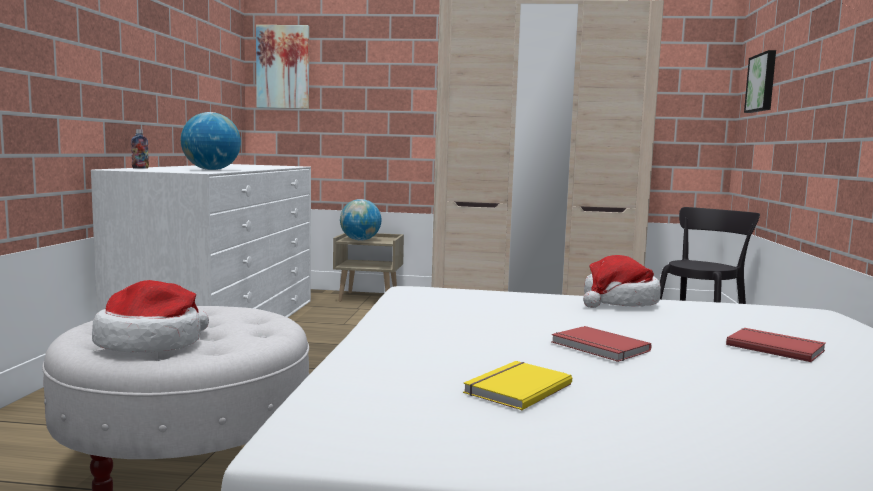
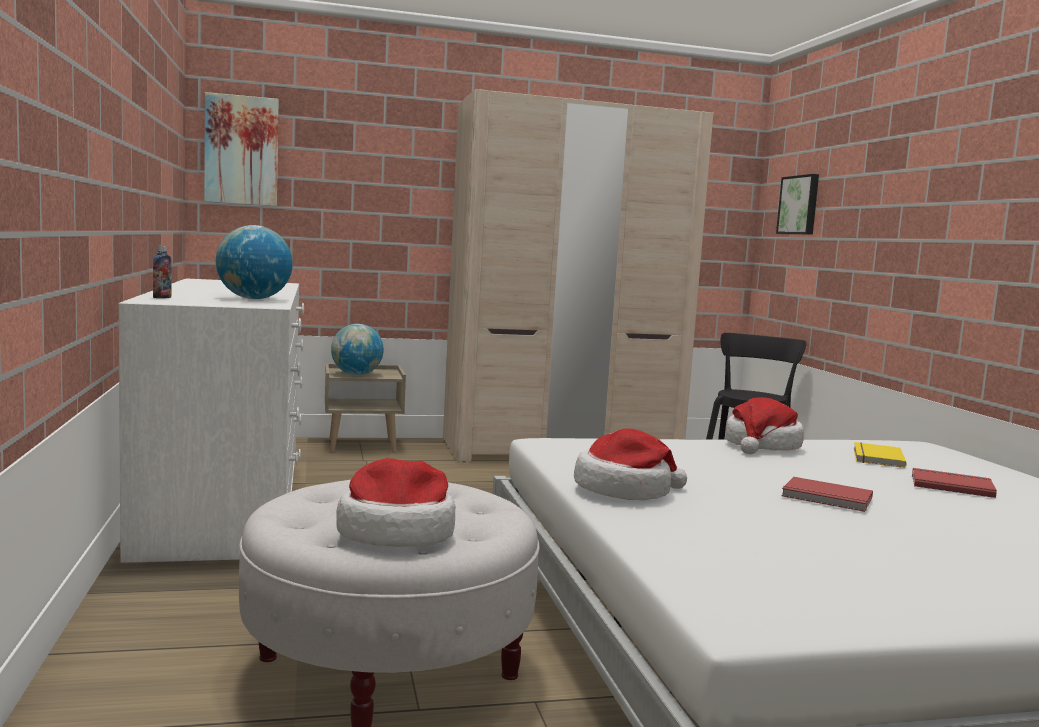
camera: 20 degrees left, 0 degrees up
(407, 327) = (625, 490): none -> hat
(515, 388) = (823, 547): yellow book -> yellow book (876, 457)

